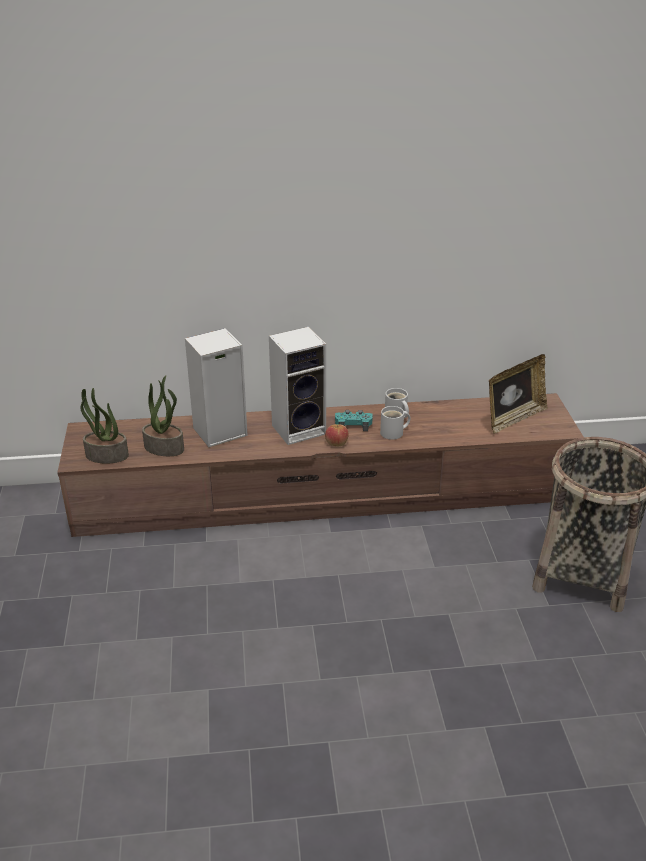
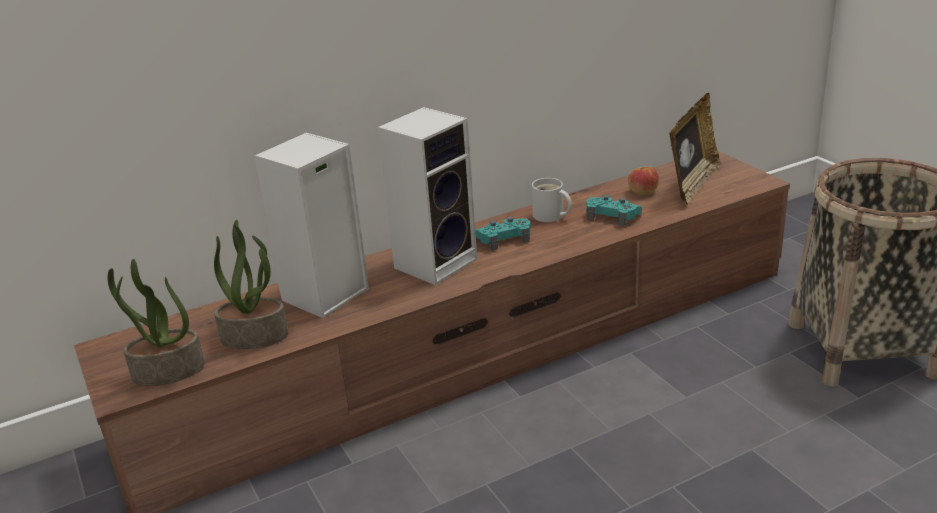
camera: 20 degrees left, 5 degrees down
(336, 443) = (500, 265): apple -> apple (642, 192)
(394, 433) = (564, 235): white mug -> none
(437, 428) = (612, 216): none -> turquoise game controller

